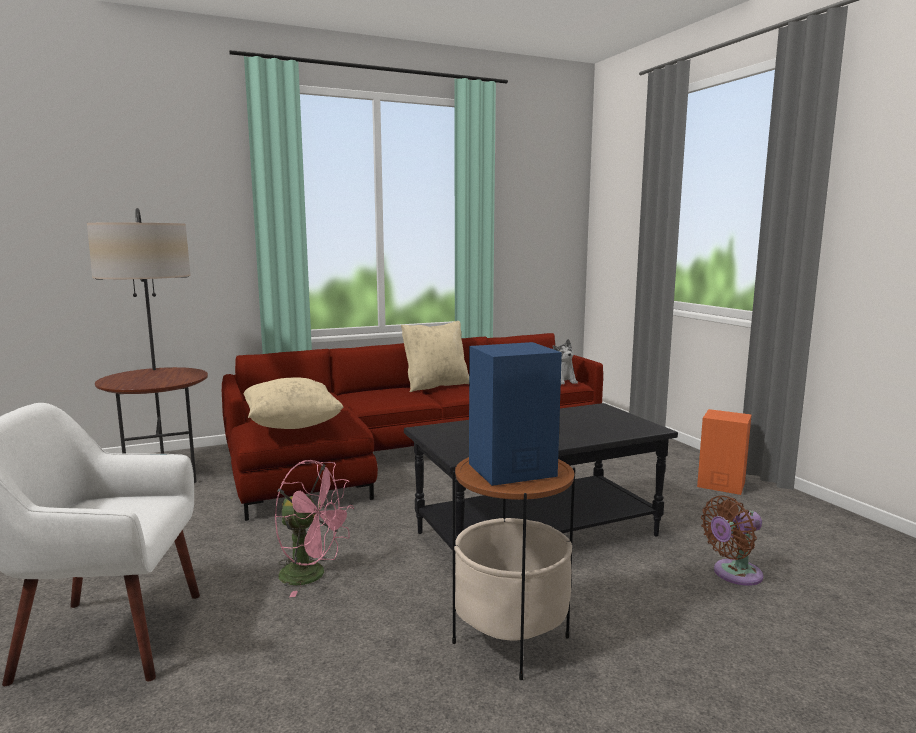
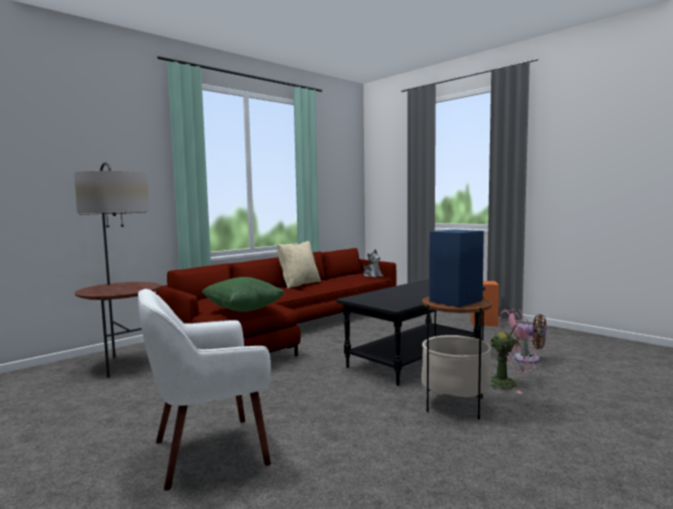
camera: 20 degrees left, 5 degrees down
(292, 425) = (243, 310): beige pillow -> green pillow
(312, 575) = (307, 398): pink fan -> pink fan (508, 383)
(733, 574) = (529, 359): brown fan -> brown fan turned 105 degrees counterclockwise

